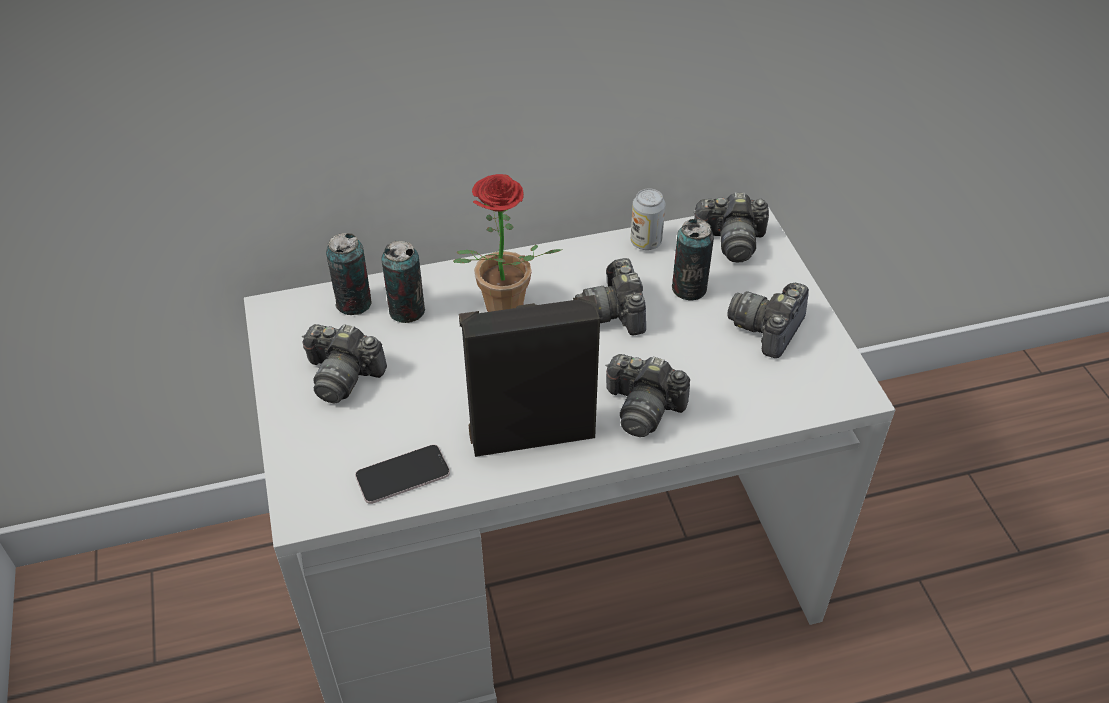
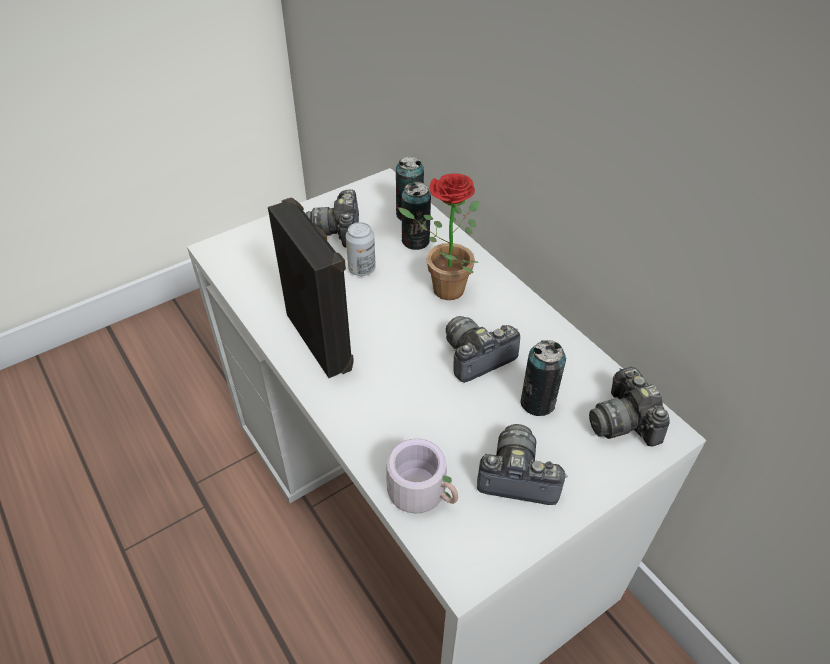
camera: 70 degrees right, 0 degrees up
(402, 475) = (259, 284): phone -> none
(643, 408) = (374, 402): camera -> none
(646, 242) = (579, 357): can -> can (362, 269)
(764, 397) = (424, 491): none -> grey mug

